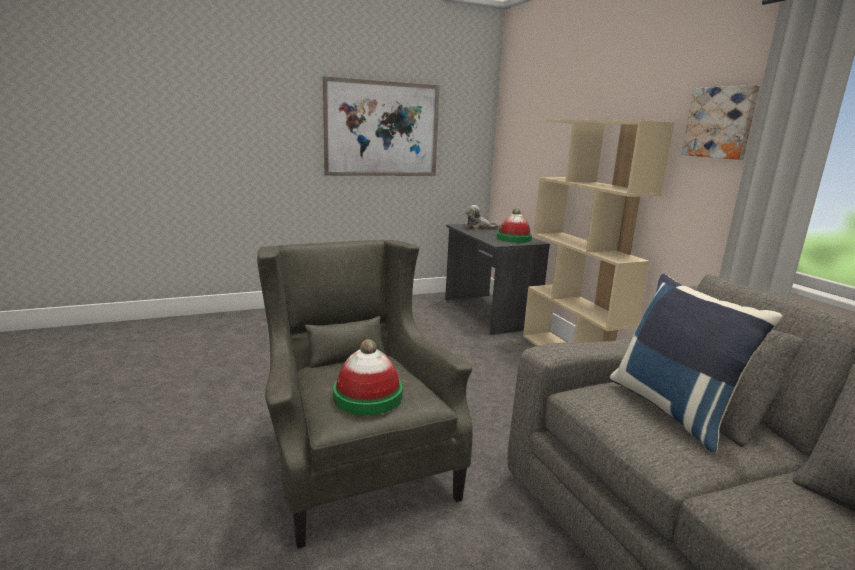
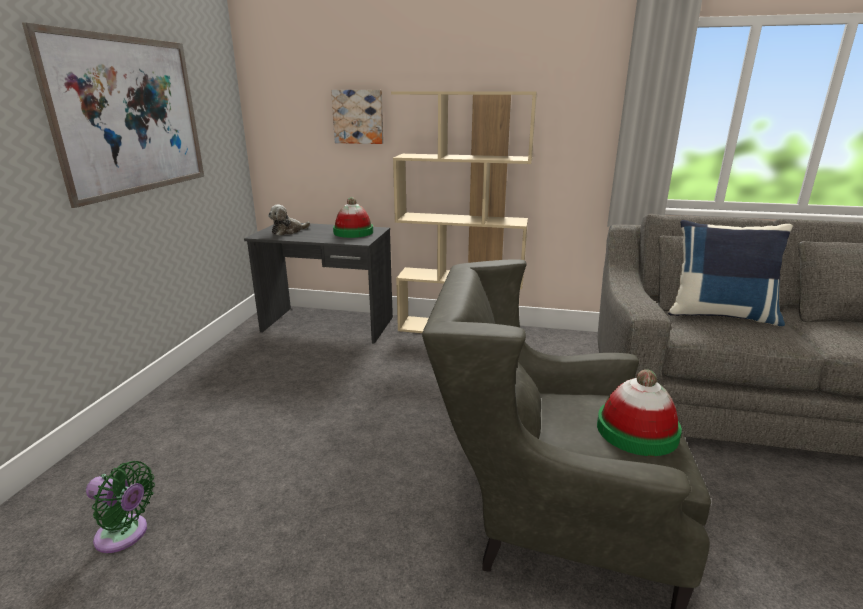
camera: 55 degrees left, 5 degrees up
(243, 339) = (125, 535): none -> green fan
(720, 122) = (579, 91): picture -> picture (358, 116)

